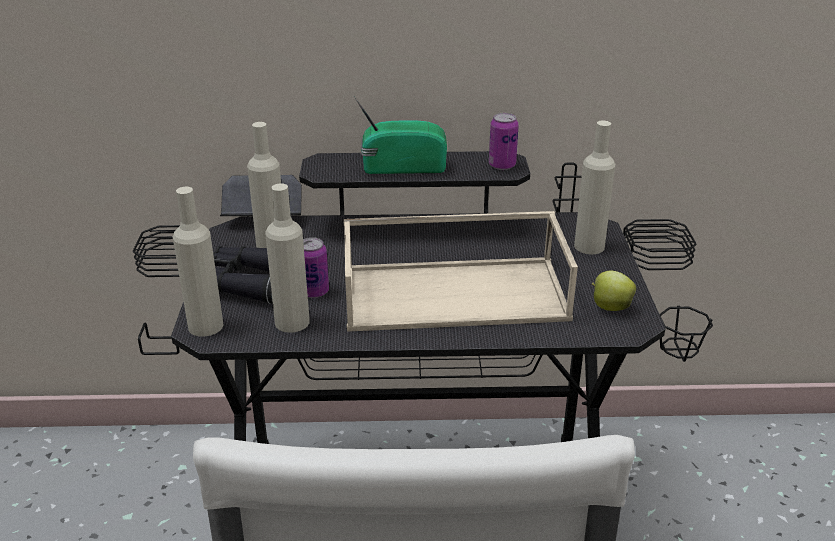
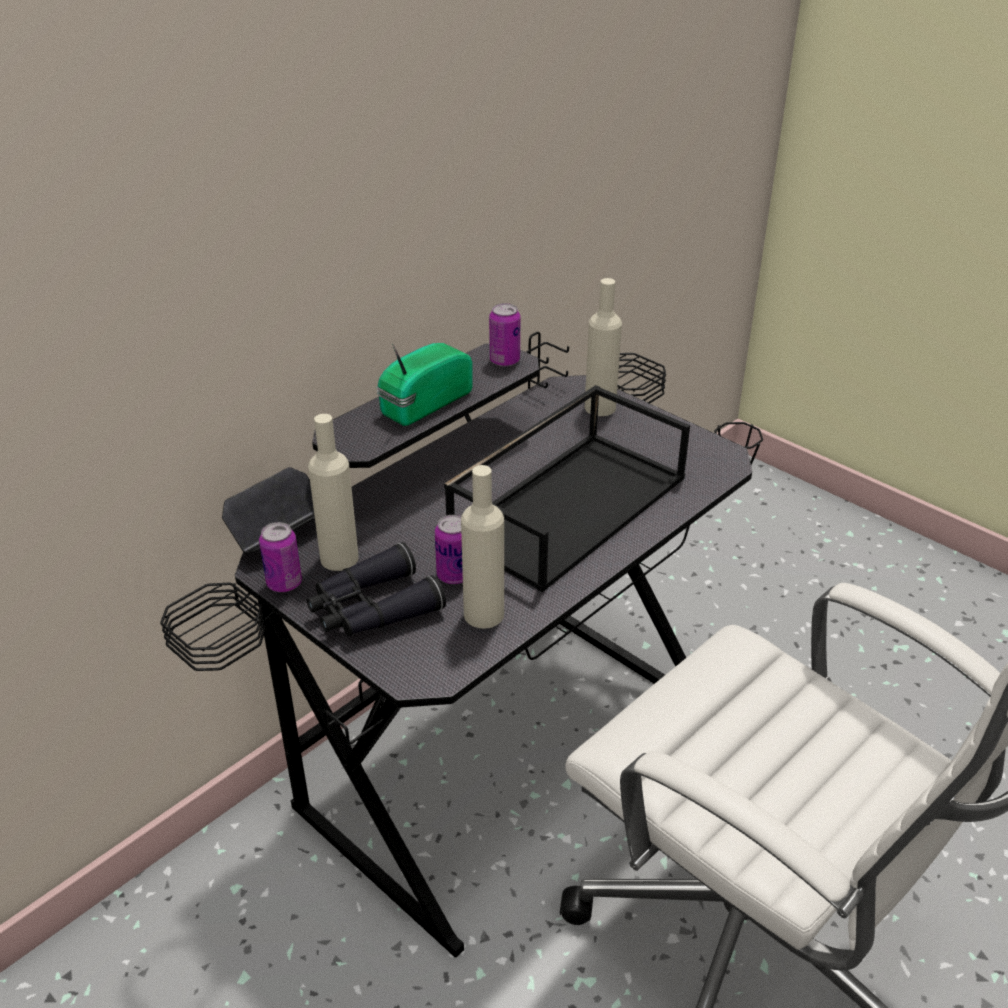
camera: 45 degrees left, 5 degrees up
(205, 326) = (414, 669): beige bottle -> none
(223, 245) = (284, 583): none -> can
(456, 292) = (569, 505): beige tray -> black tray
(610, 307) = (690, 452): apple -> none

